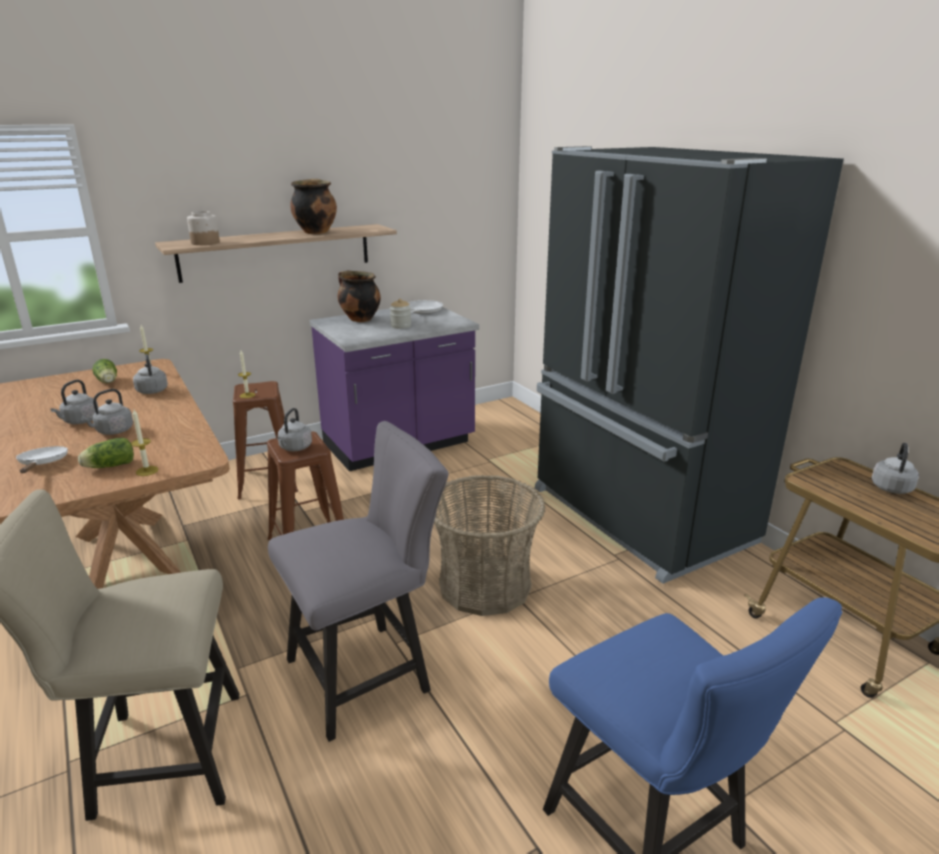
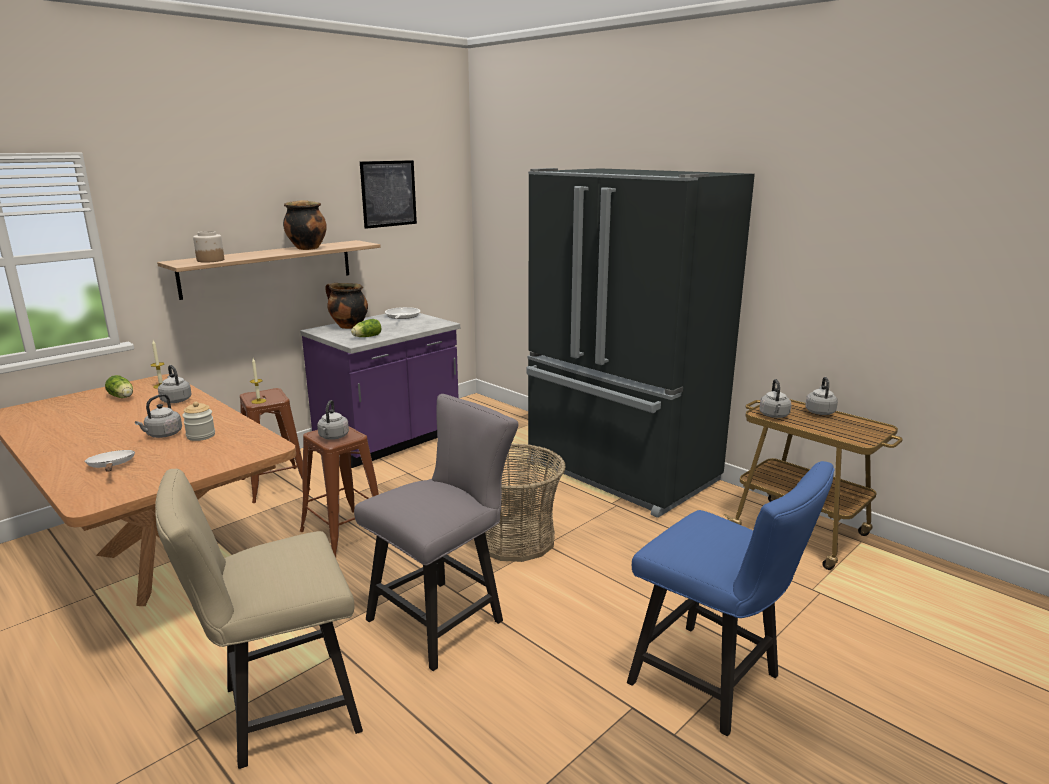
camera: 15 degrees left, 5 degrees down
(80, 421) = (121, 430): grey kettle -> grey kettle (774, 416)
(108, 466) = (181, 461): lettuce -> lettuce (366, 337)
(147, 471) = (223, 460): candle -> none
(401, 326) = (391, 329): jar -> jar (201, 436)
(417, 172) = (388, 193): none -> picture

